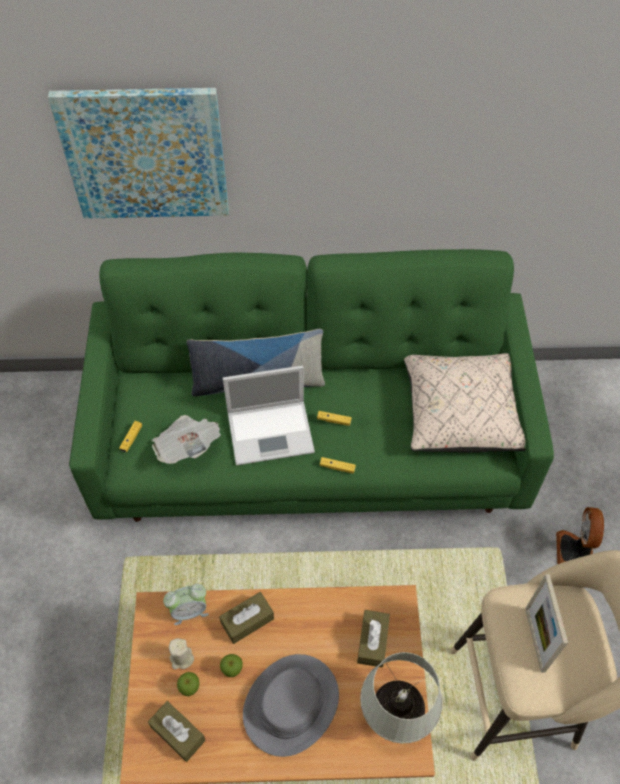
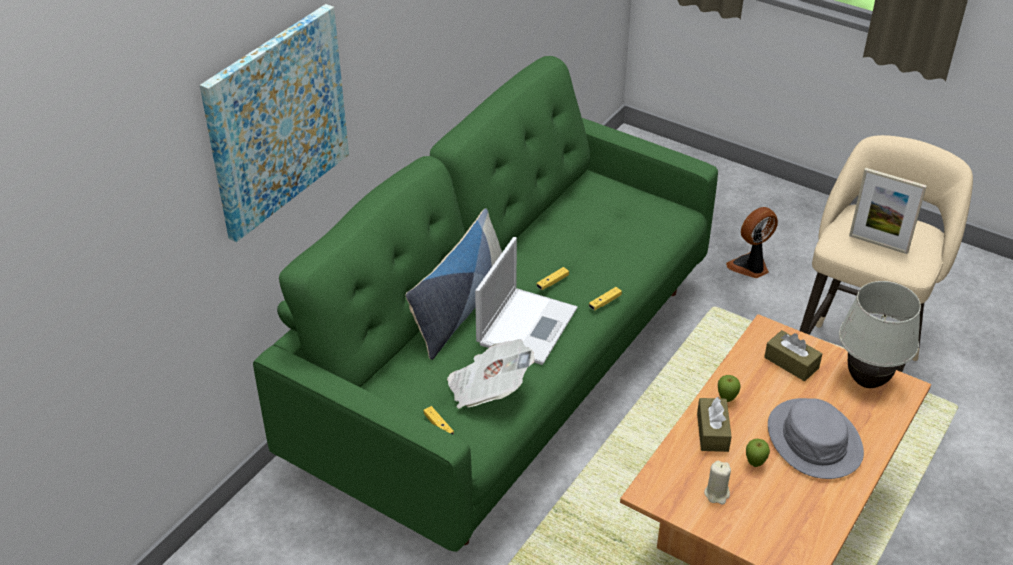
camera: 55 degrees left, 15 degrees down
(178, 733) = (791, 529): brown tissue box -> none
(189, 611) = (671, 467): alarm clock -> none
(190, 689) = (752, 501): apple -> apple (726, 399)
(460, 413) = (616, 208): beige pillow -> none
(574, 550) = (750, 267): fan -> fan turned 105 degrees clockwise

